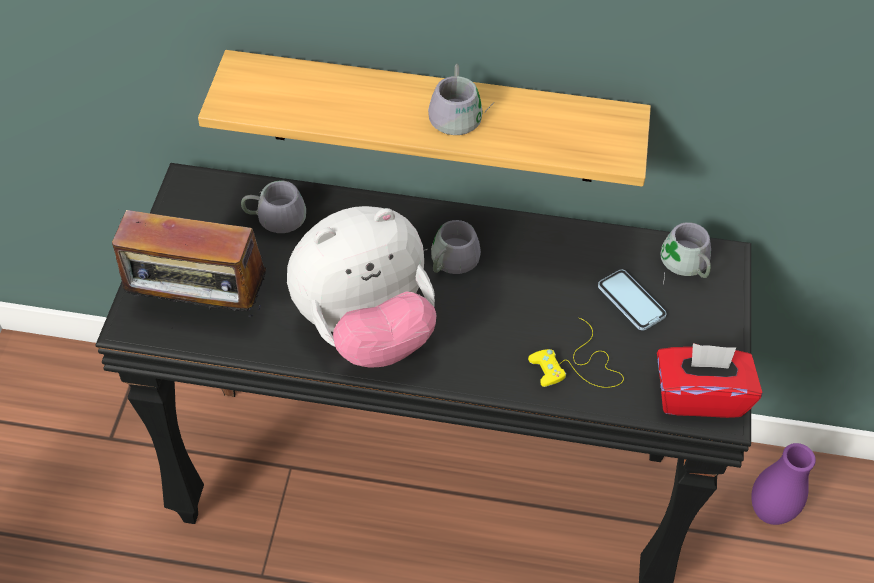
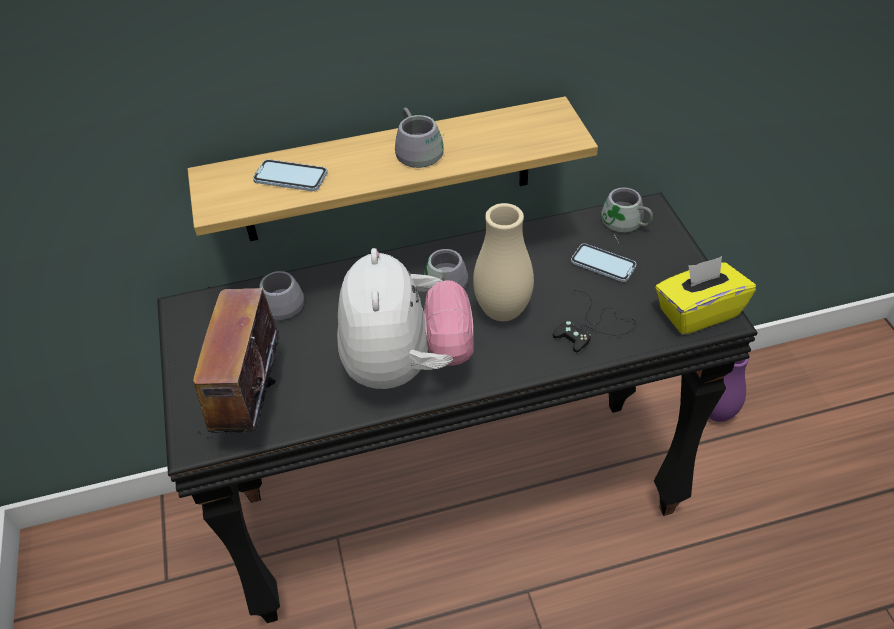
camera: 20 degrees left, 5 degrees down
(199, 308) = (250, 405): radio -> radio turned 105 degrees clockwise
(315, 97) = (290, 177): none -> phone
(366, 329) = (406, 365): plush toy -> plush toy turned 45 degrees counterclockwise
(494, 311) = (502, 311): none -> beige vase
(578, 366) = (594, 326): yellow game controller -> black game controller
(699, 396) = (698, 312): red tissue box -> yellow tissue box

